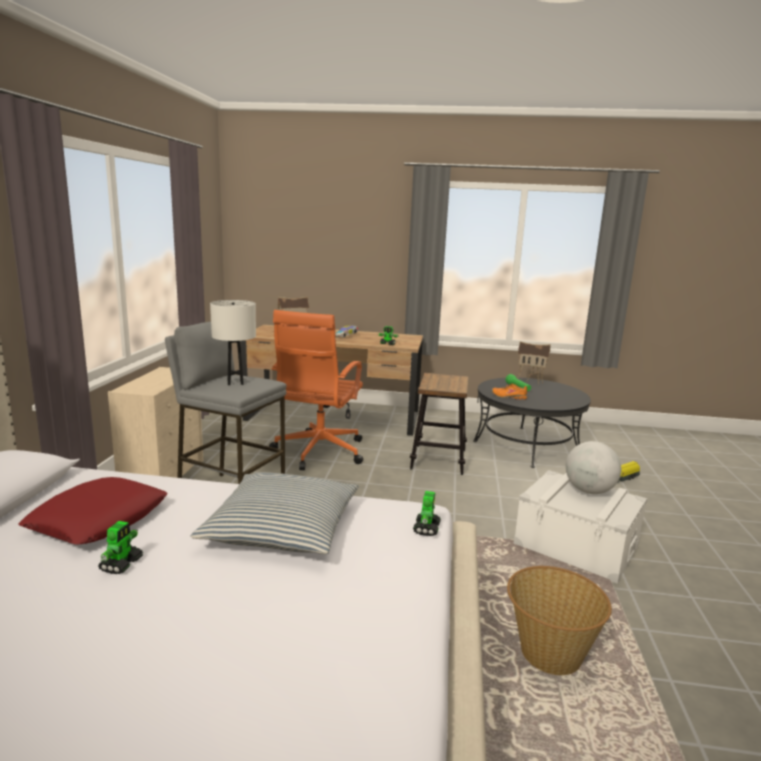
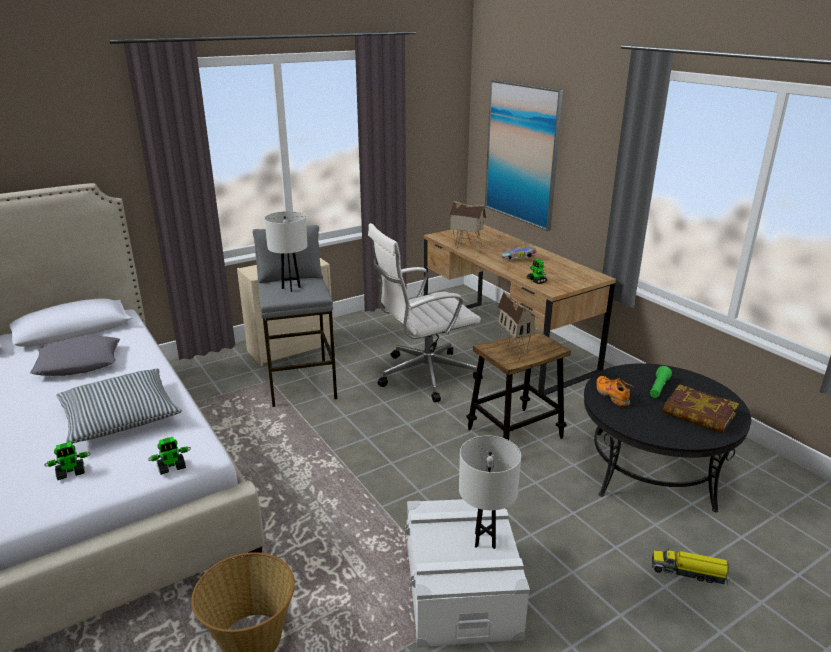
camera: 50 degrees right, 10 degrees up
(99, 519) = (79, 363): red pillow -> grey pillow
(122, 564) = (33, 395): toy robot -> toy robot (71, 473)
(296, 258) = (521, 154): none -> picture
(318, 452) = (424, 375): orange office chair -> white office chair
(530, 381) = (704, 386): toy house -> toy house (514, 351)
(555, 392) = (698, 414): none -> book
(589, 491) = (484, 540): globe -> white table lamp

